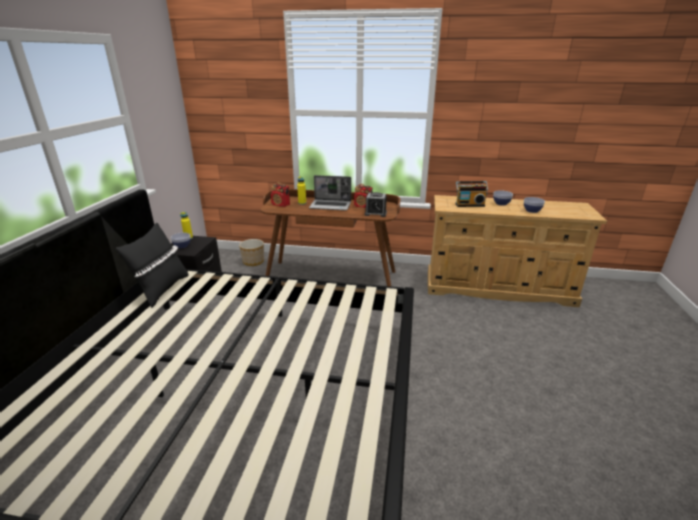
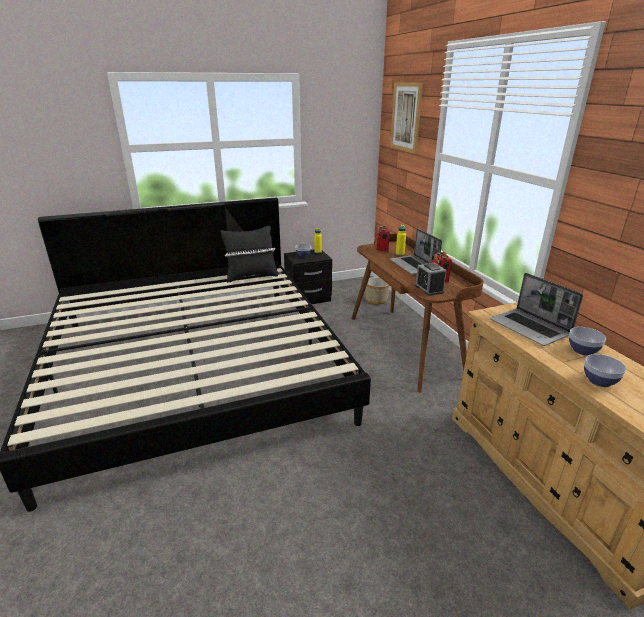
camera: 60 degrees right, 0 degrees up
(231, 81) = (406, 117): none -> picture
(469, 205) = (530, 328): radio -> laptop

